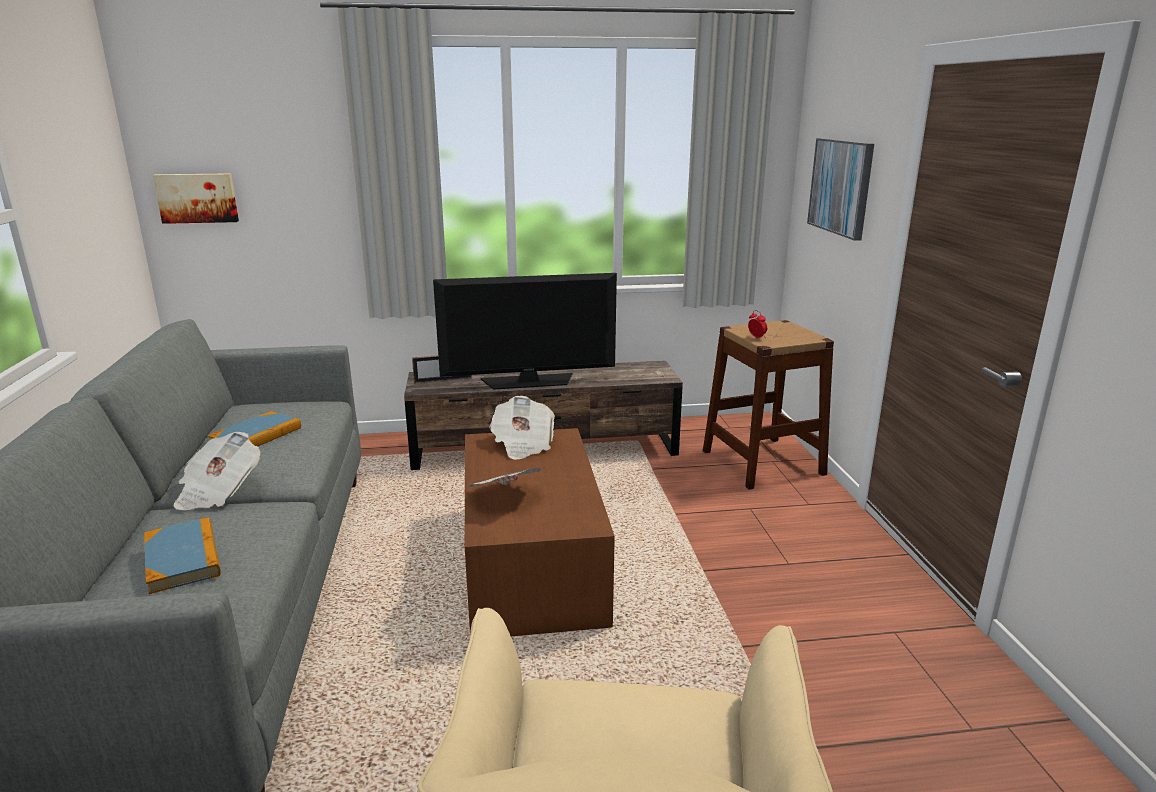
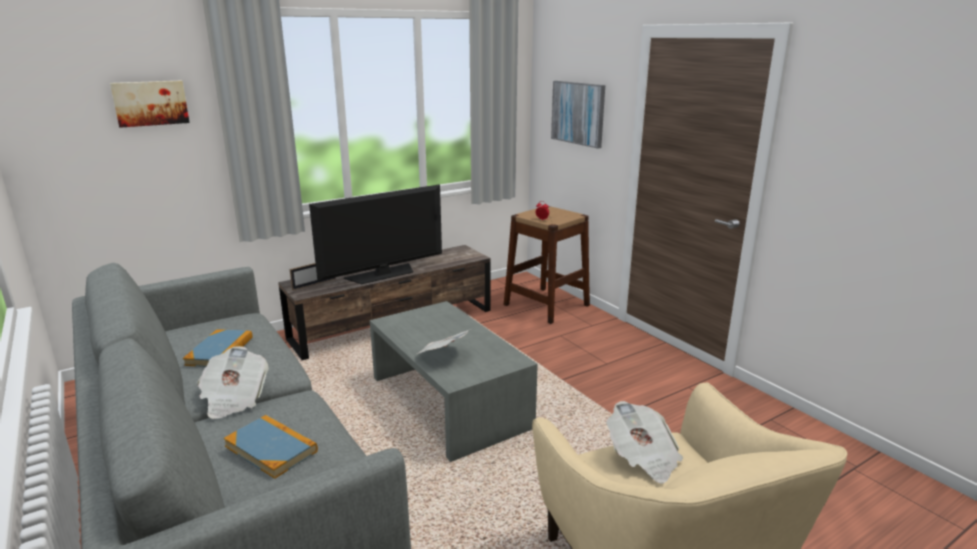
camera: 25 degrees left, 0 degrees up
(197, 198) = (66, 153): picture -> picture (150, 103)
(522, 444) = (420, 319): newspaper -> newspaper (643, 458)
(530, 562) = (448, 402): brown coffee table -> grey coffee table

